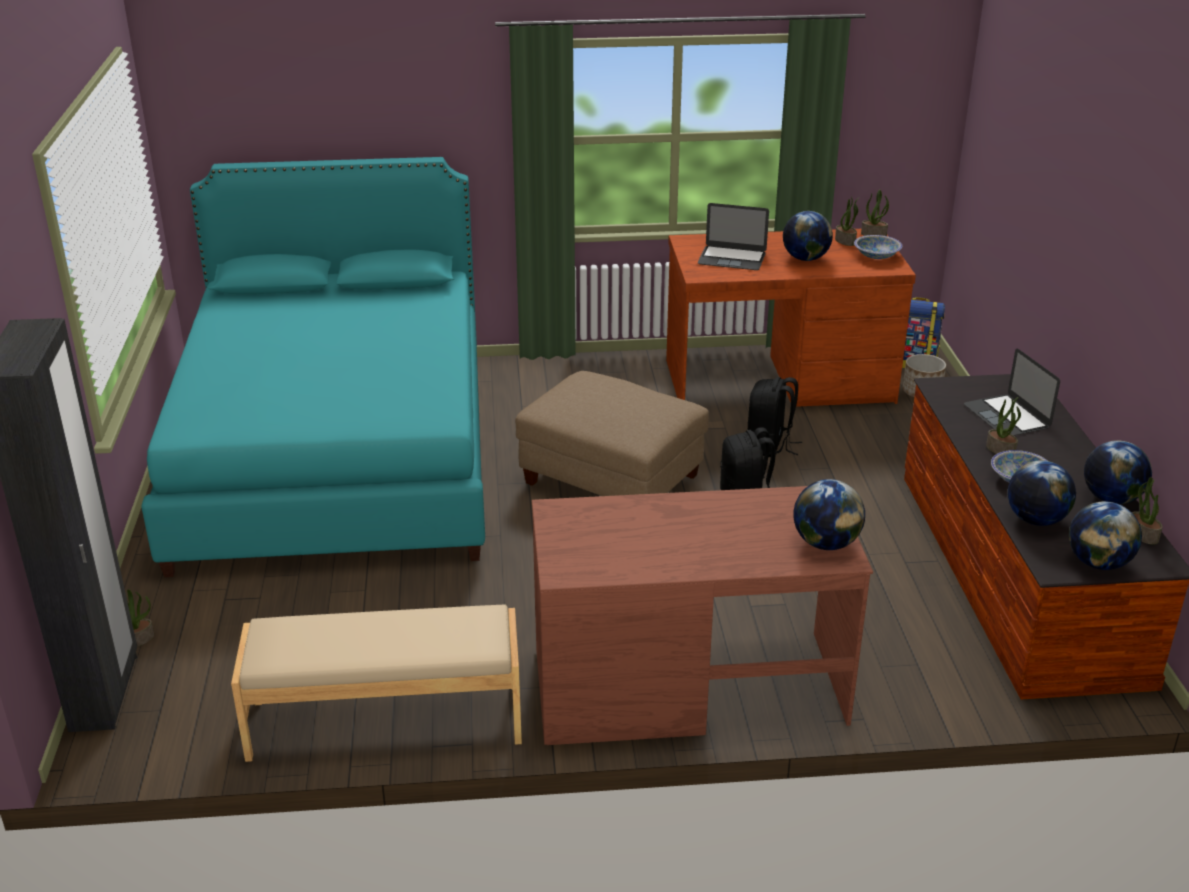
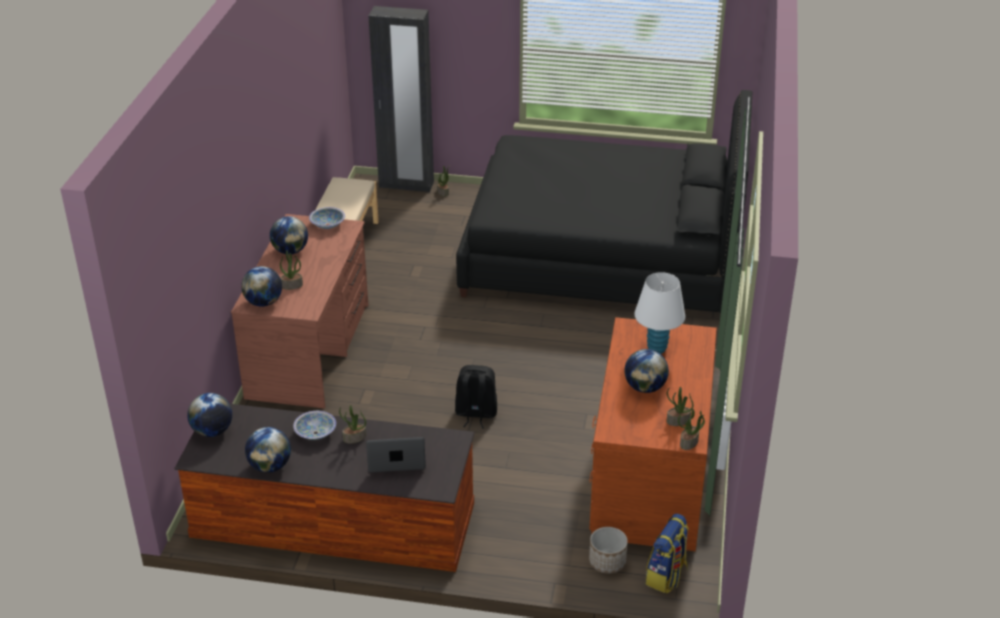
camera: 105 degrees right, 5 degrees up
(337, 455) = (602, 257): turquoise bed -> black bed
(612, 481) = (528, 361): beige ottoman -> none
(732, 258) = (657, 349): laptop -> white table lamp
(770, 446) = (547, 445): black backpack -> none
(876, 256) = (639, 430): bowl -> bowl (327, 224)
(1035, 520) = (269, 422): globe -> globe (290, 251)
(1141, 535) = (225, 462): potted plant -> potted plant (292, 285)

